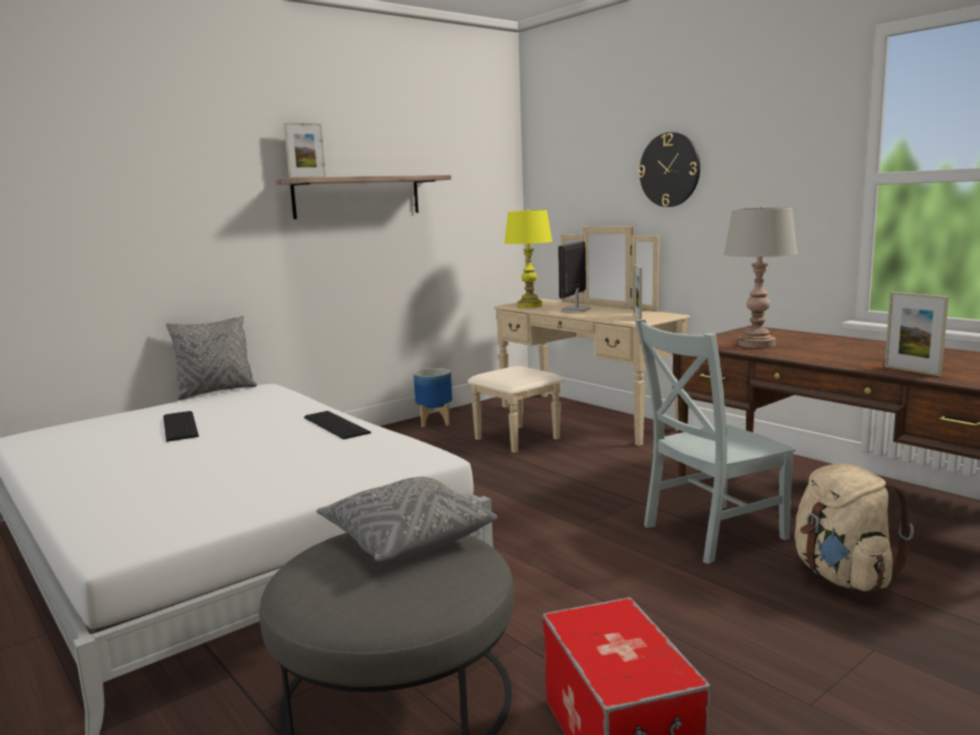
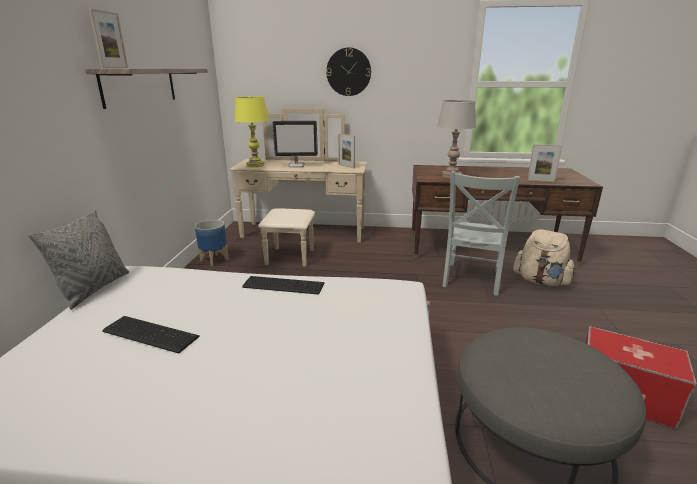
camera: 45 degrees left, 10 degrees up
(406, 539) = (518, 345): grey pillow -> none
(576, 310) = (296, 165): monitor -> monitor turned 75 degrees counterclockwise

